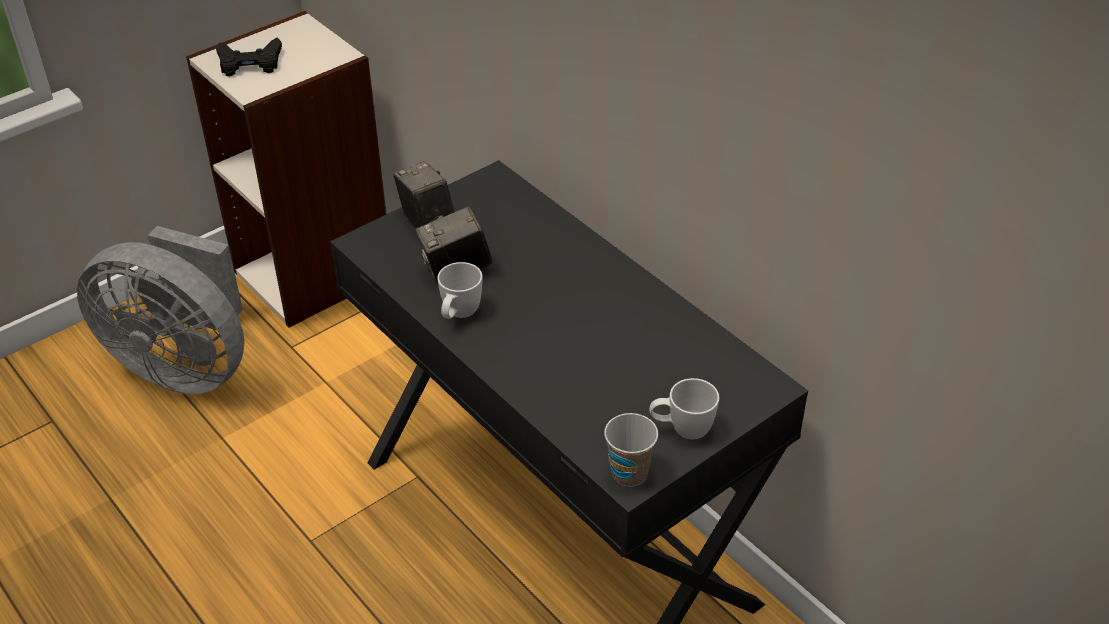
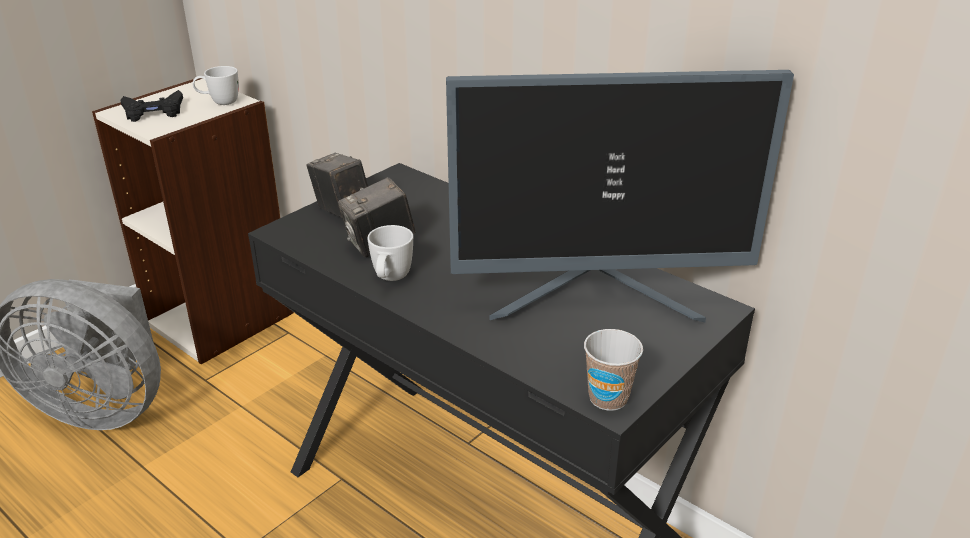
camera: 10 degrees left, 10 degrees down
(657, 358) = (599, 296): none -> monitor
(681, 430) = (647, 353): white mug -> white mug (219, 103)

